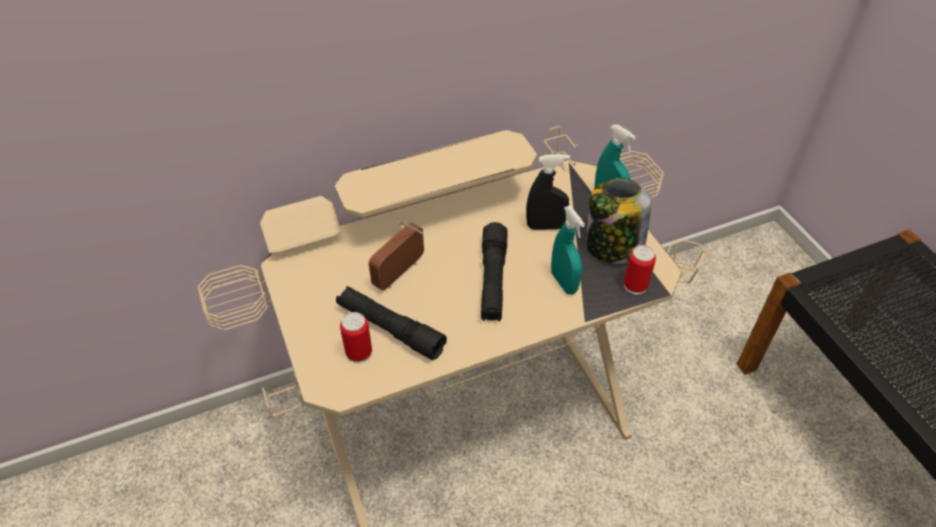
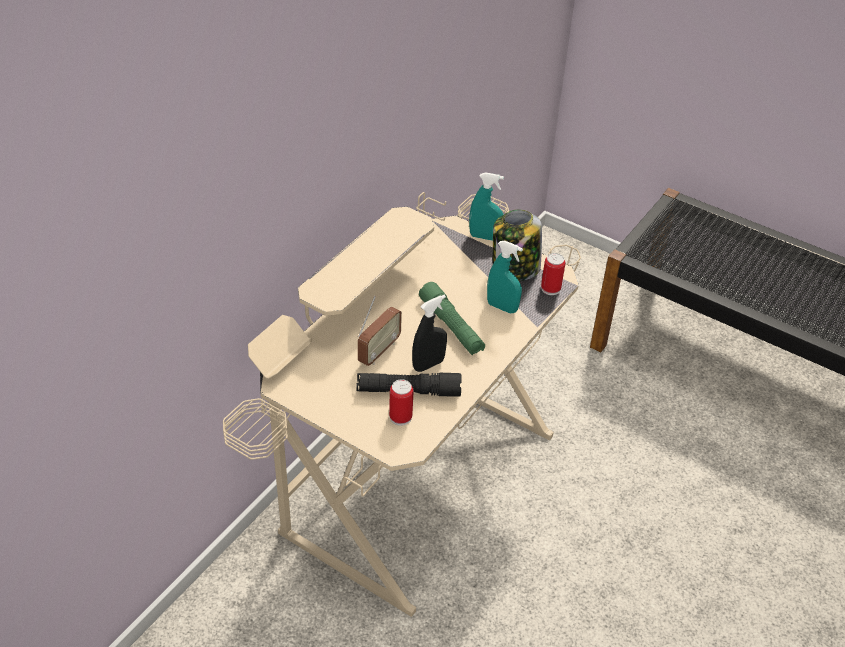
camera: 35 degrees left, 5 degrees down
(399, 273) = (379, 351): radio -> radio turned 150 degrees counterclockwise
(493, 280) = (451, 326): black flashlight -> green flashlight
(545, 226) = (456, 274): black spray bottle -> black spray bottle (428, 364)

